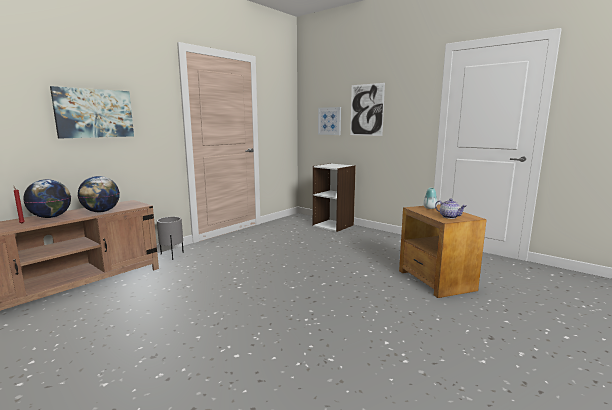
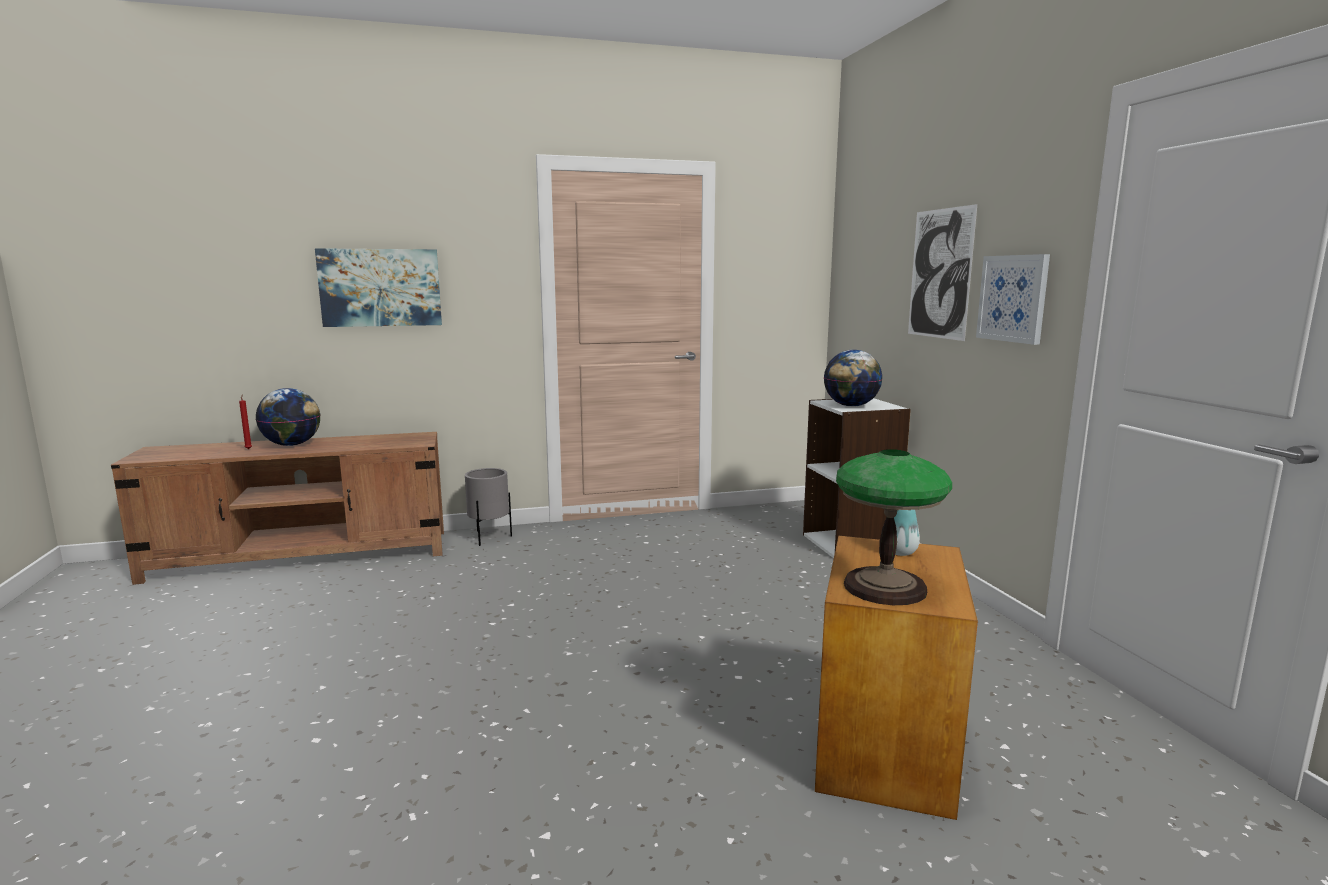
camera: 35 degrees right, 0 degrees up
(101, 211) = (355, 446): globe -> globe (850, 406)
(329, 121) = (876, 298): picture -> picture (1013, 298)
(449, 217) = (885, 587): teapot -> table lamp

